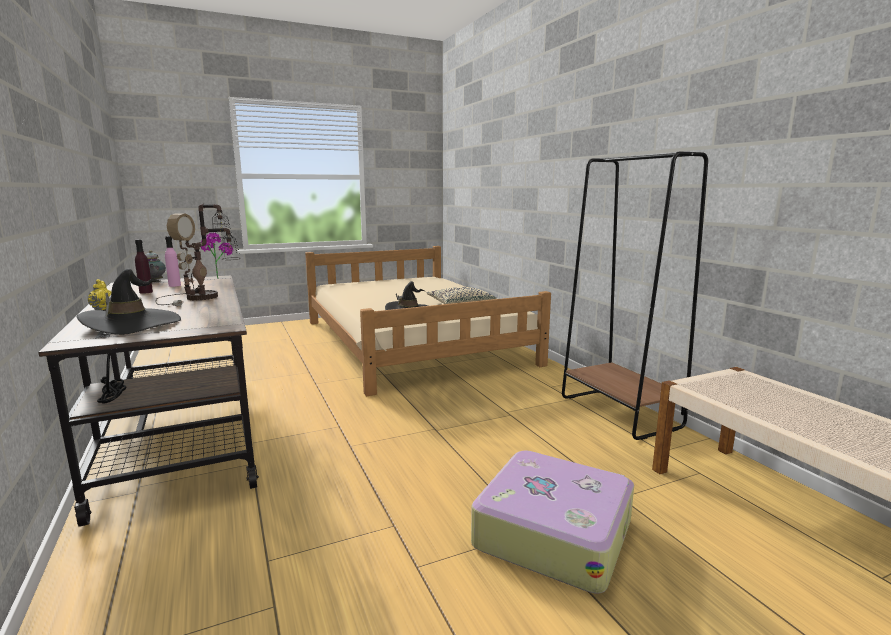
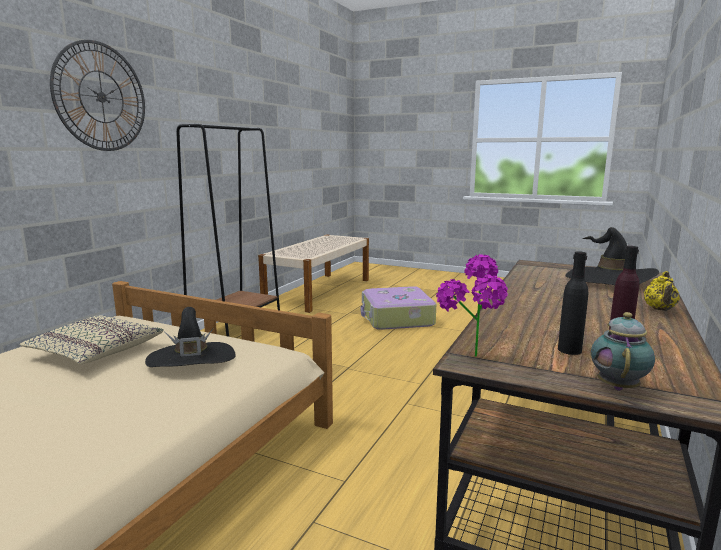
camera: 130 degrees left, 0 degrees up
(174, 285) = (569, 350): pink bottle -> black bottle
(205, 297) = (530, 301): table lamp -> none
(584, 142) = (101, 97): none -> wall clock

